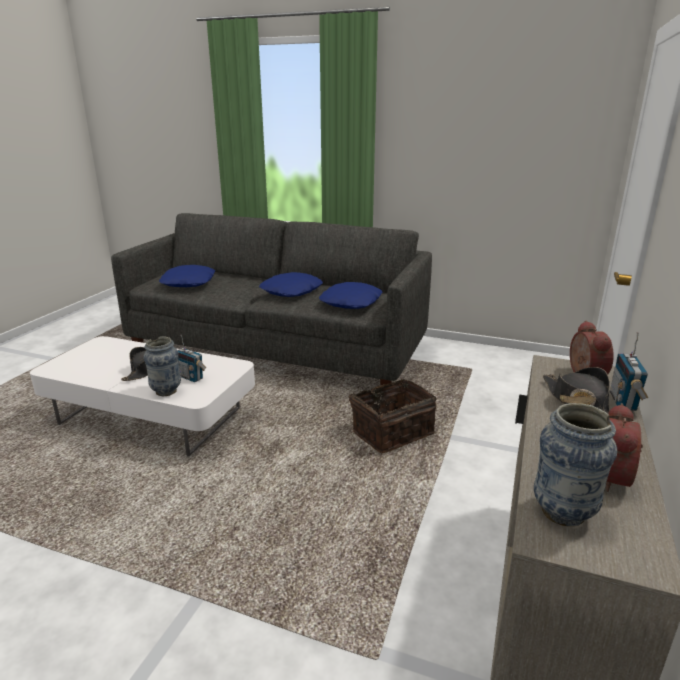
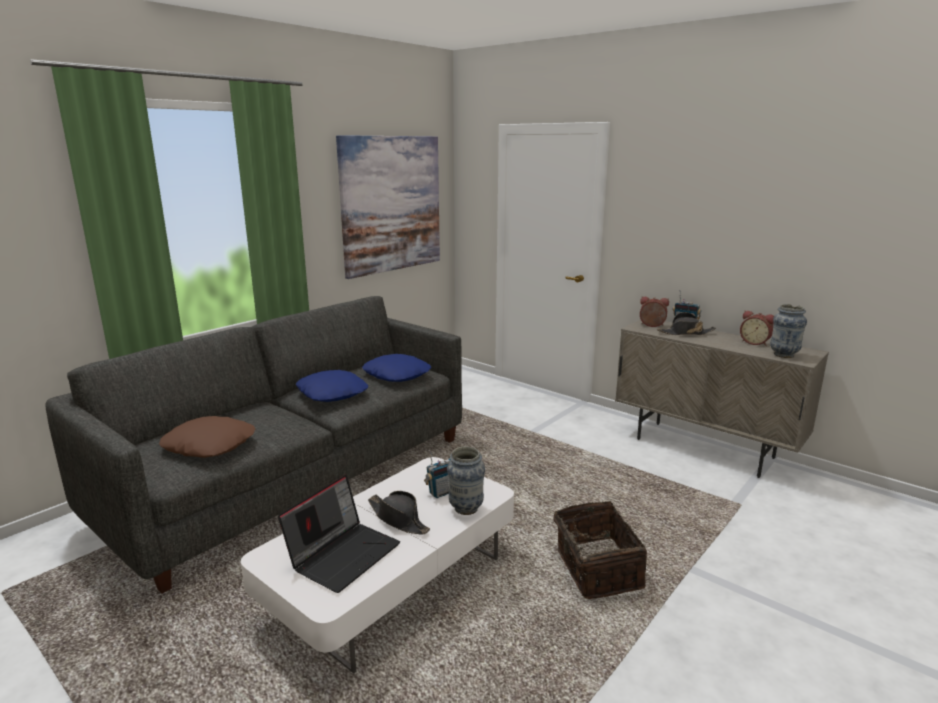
camera: 70 degrees left, 5 degrees down
(102, 361) = (344, 554): none -> laptop
(189, 282) = (210, 445): blue pillow -> brown pillow
(391, 432) = (512, 452): basket -> basket (595, 570)
(506, 141) = (391, 204): none -> picture

